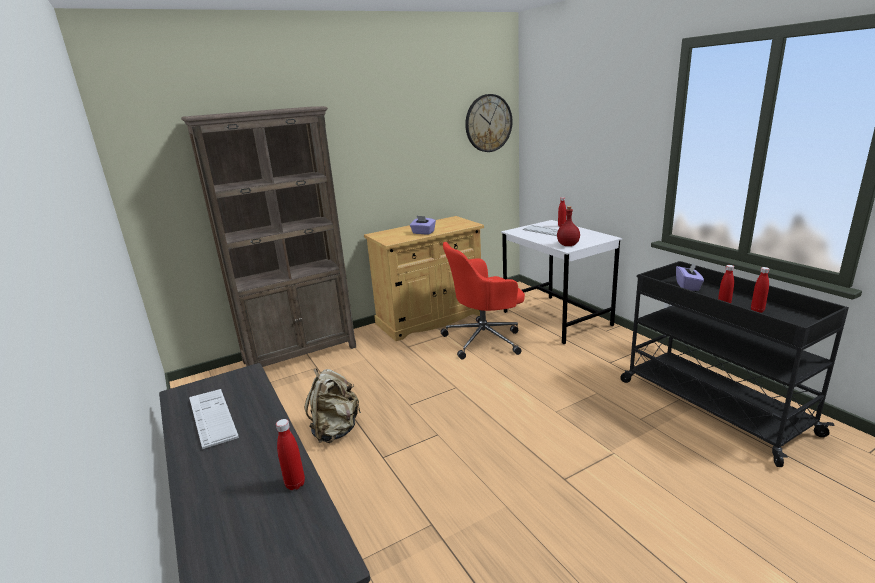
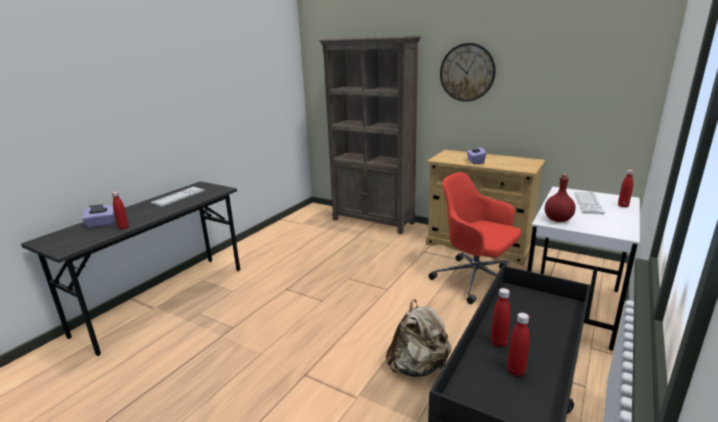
camera: 60 degrees right, 0 degrees up
(335, 430) = (302, 264): beige backpack -> beige backpack (418, 367)
(488, 123) = (616, 65): wall clock -> wall clock (467, 72)
(688, 286) = (545, 312): purple tissue box -> purple tissue box (102, 224)

